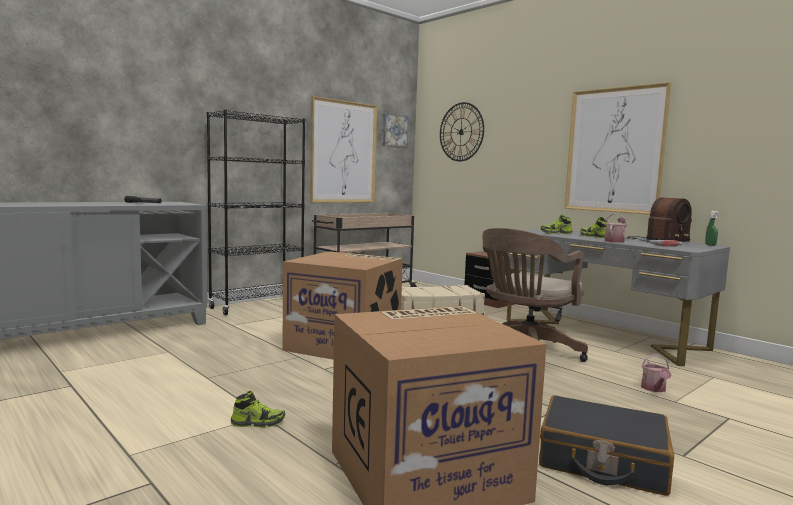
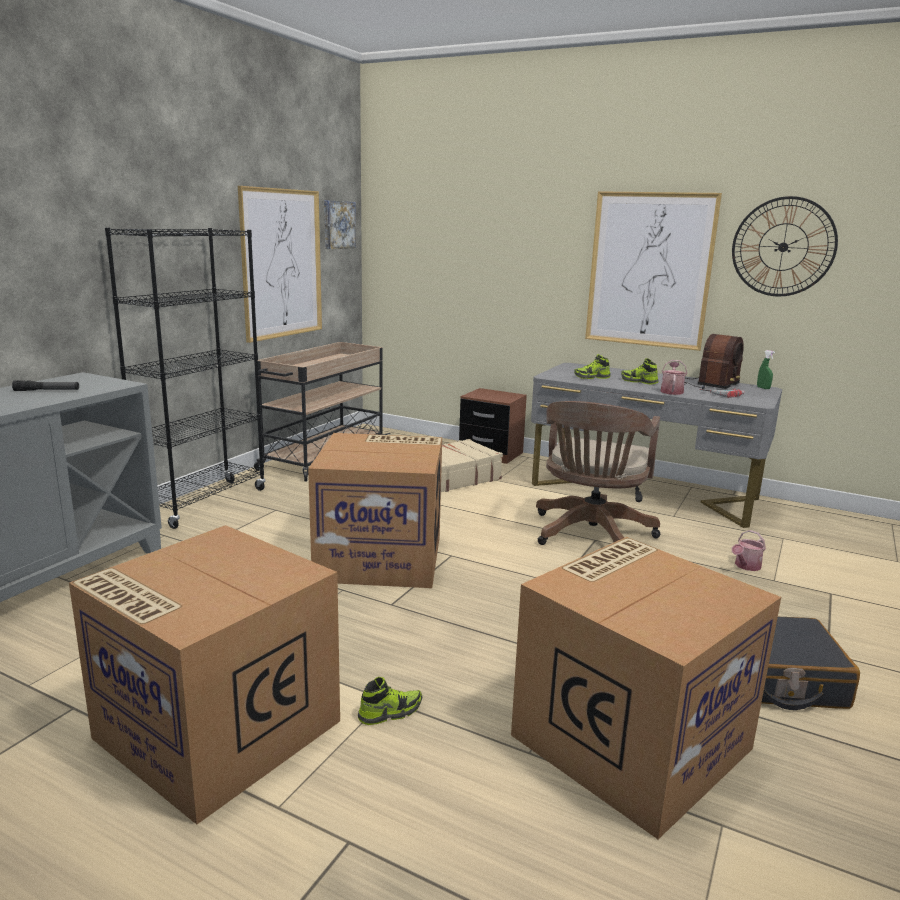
camera: 20 degrees left, 10 degrees up
(136, 410) = (214, 730): none -> cardboard box
(461, 132) = (435, 229): wall clock -> wall clock (783, 247)
(654, 389) = (746, 566): watering can -> watering can turned 60 degrees clockwise

